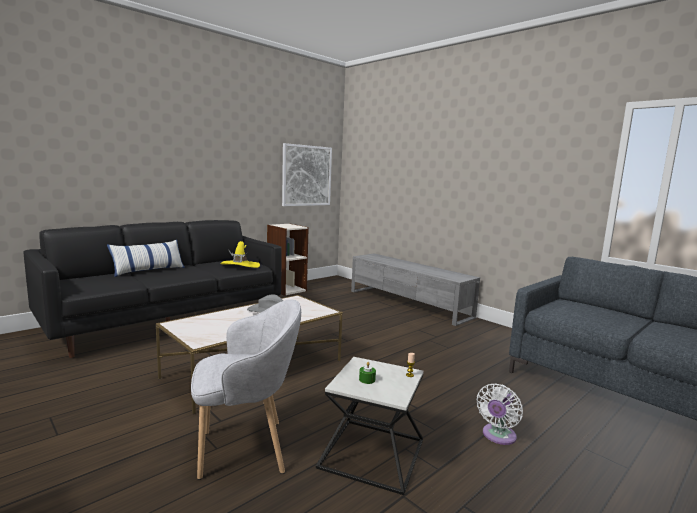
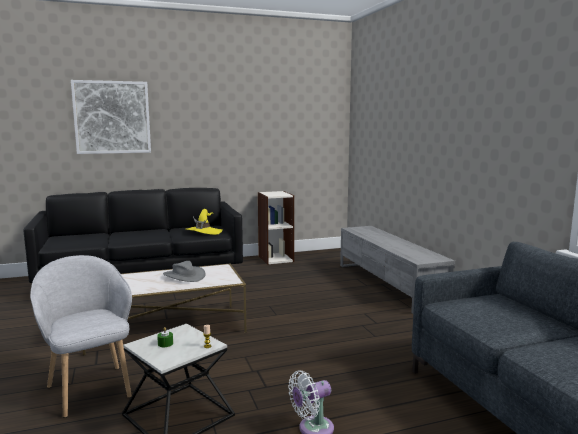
camera: 25 degrees right, 0 degrees up
(148, 271) = (124, 232): pillow -> none
(247, 449) = (90, 389): grey armchair -> grey armchair turned 135 degrees counterclockwise
(306, 175) = (304, 141): picture -> picture (112, 117)

